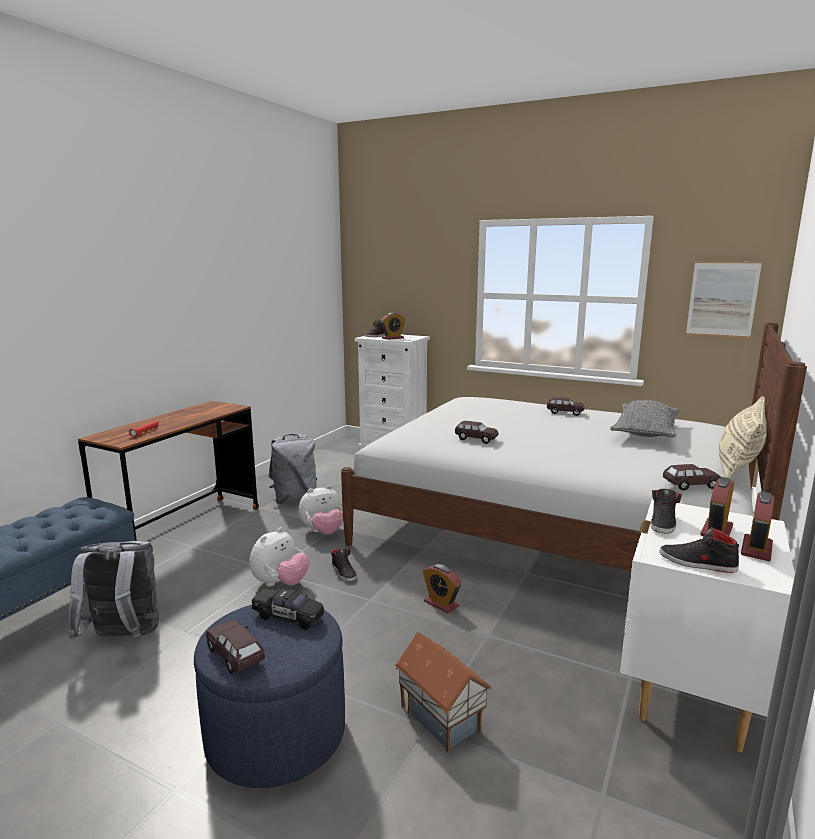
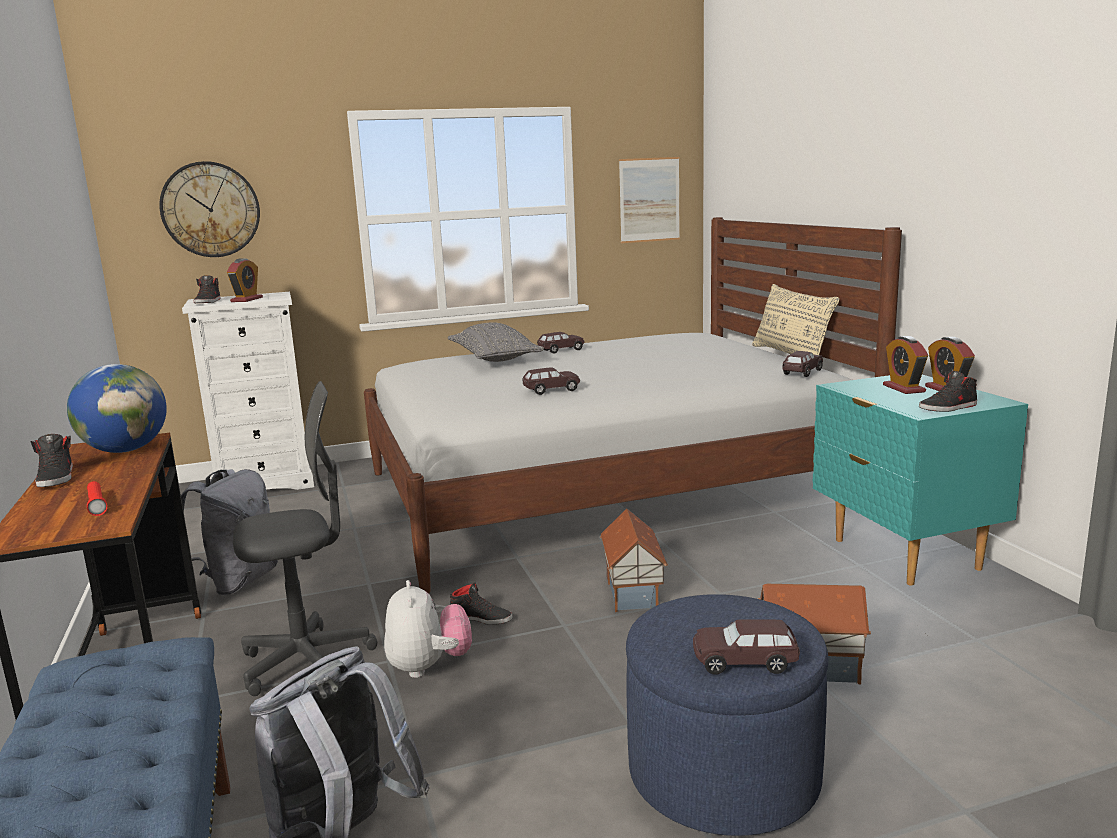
camera: 45 degrees left, 0 degrees up
(216, 410) = (125, 450): none -> globe
(249, 552) = (307, 662): none -> grey office chair
(289, 616) = (702, 612): black toy car -> none
(323, 532) = (363, 596): plush toy -> none
(395, 280) = (210, 209): none -> wall clock
(441, 604) = (634, 592): alarm clock -> toy house
(645, 432) = (669, 348): grey pillow -> grey pillow (494, 358)
(663, 523) = (868, 395): black shoe -> black shoe (57, 478)
(689, 694) = (904, 555): white nightstand -> turquoise nightstand

